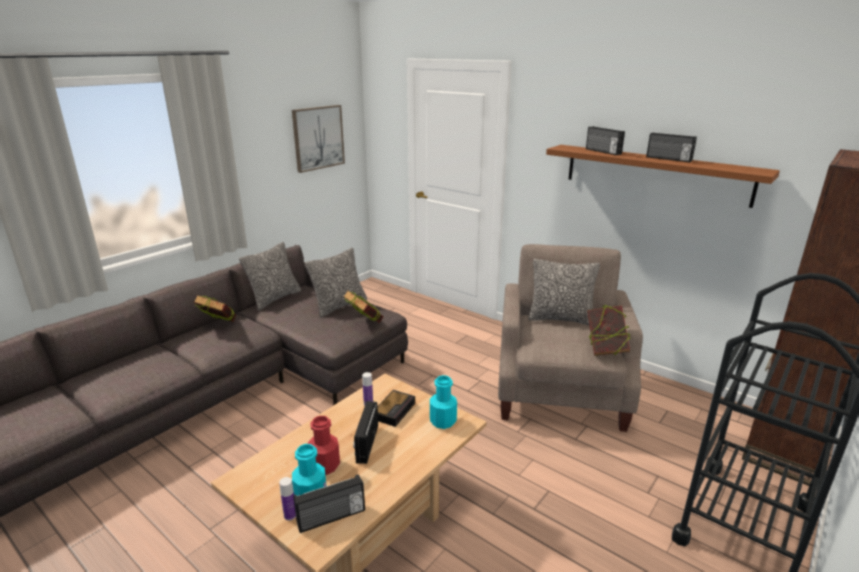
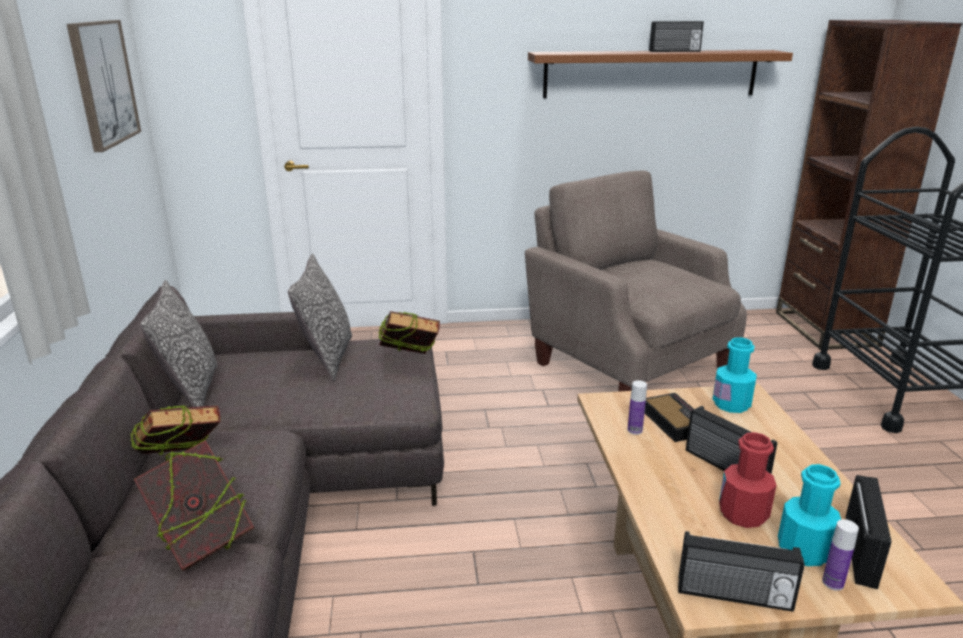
camera: 45 degrees left, 0 degrees up
(560, 319) = (622, 269): pillow -> none
(602, 151) = (597, 52): radio -> radio (734, 596)
(605, 350) = (707, 281): book -> book (203, 543)

